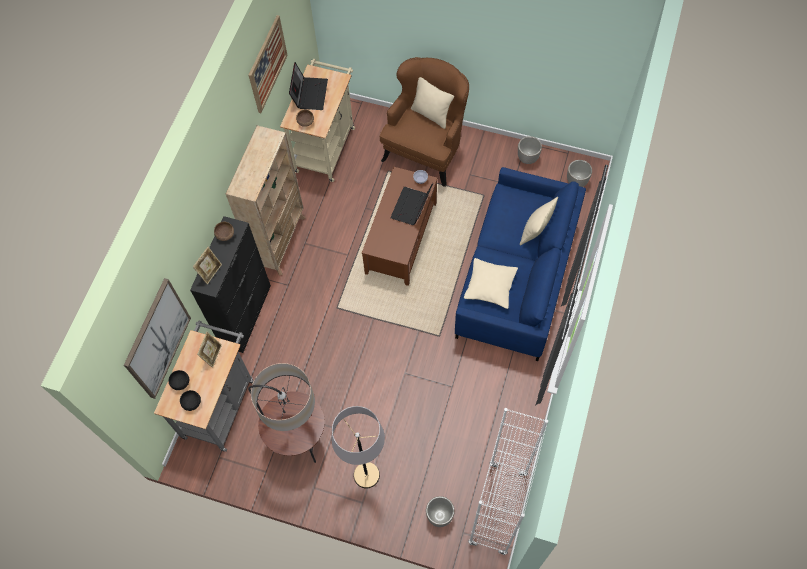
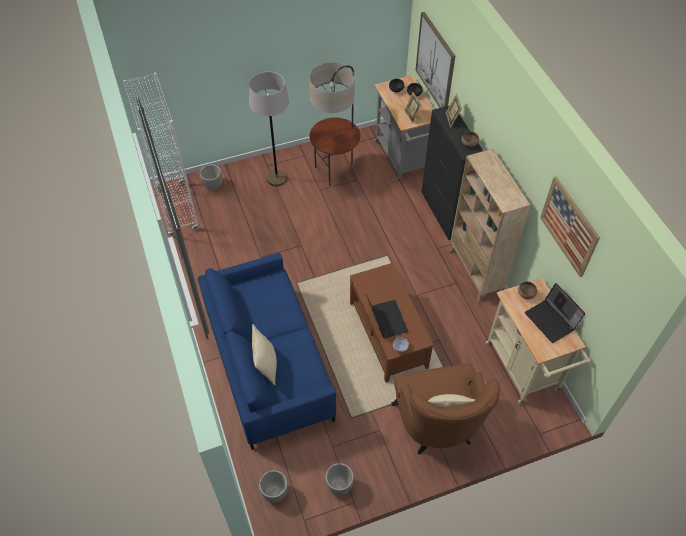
camera: 140 degrees right, 10 degrees down
(490, 286) = (271, 298): beige pillow -> none

